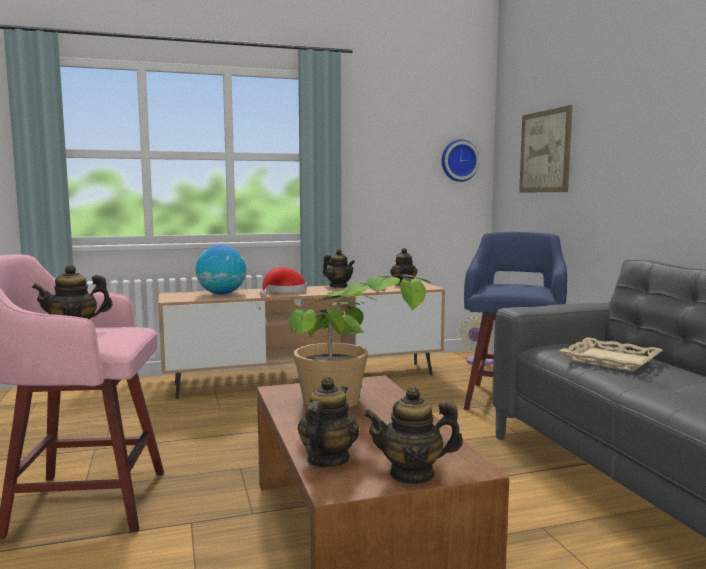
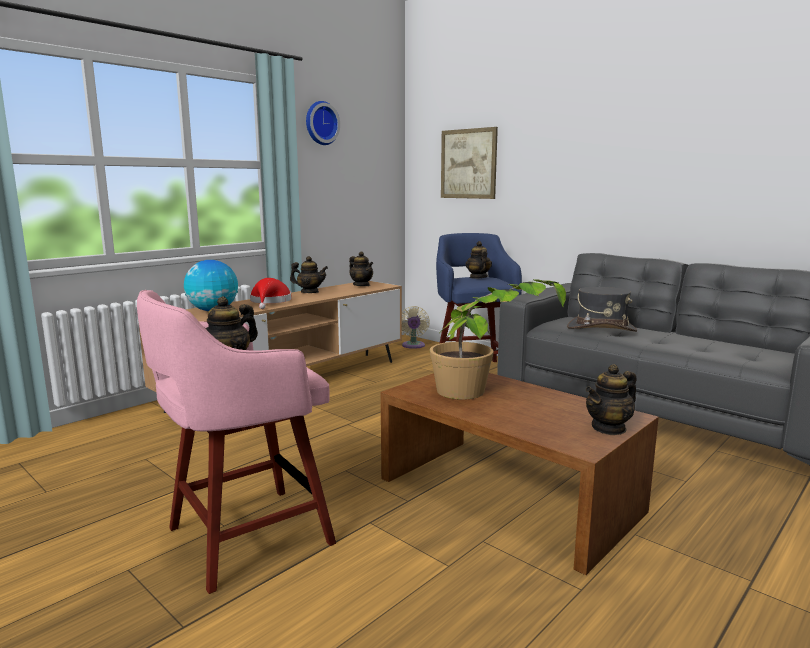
camera: 30 degrees left, 5 degrees up
(327, 459) = (543, 432): teapot -> teapot (478, 277)
(458, 160) = (381, 168): wall clock -> wall clock (320, 123)
(610, 360) = (601, 329): beige tray -> grey hat

